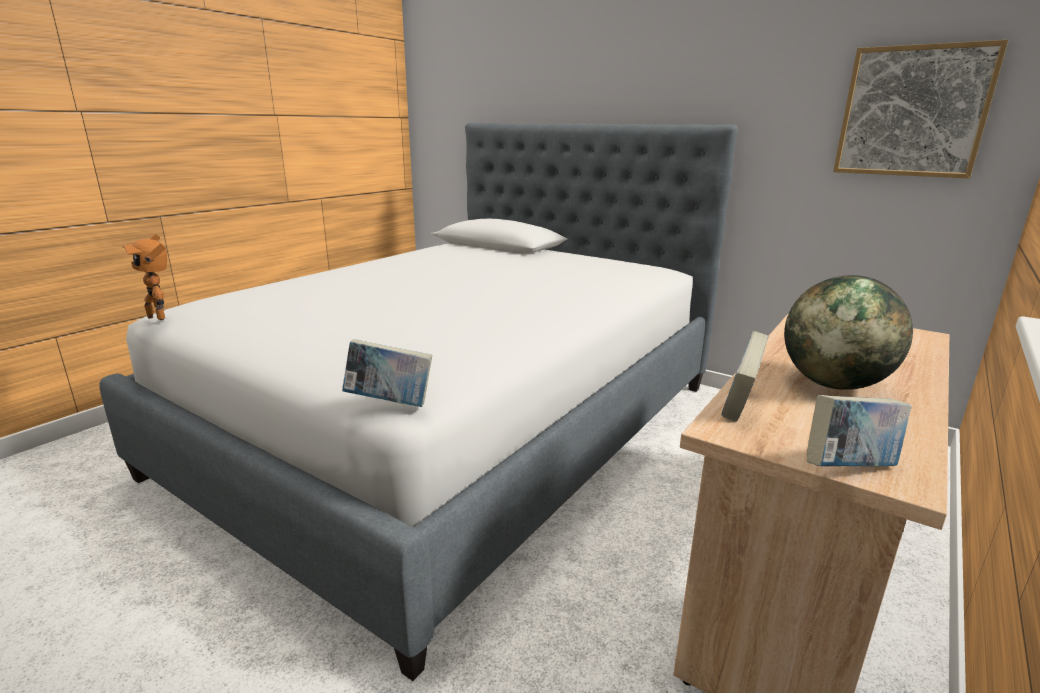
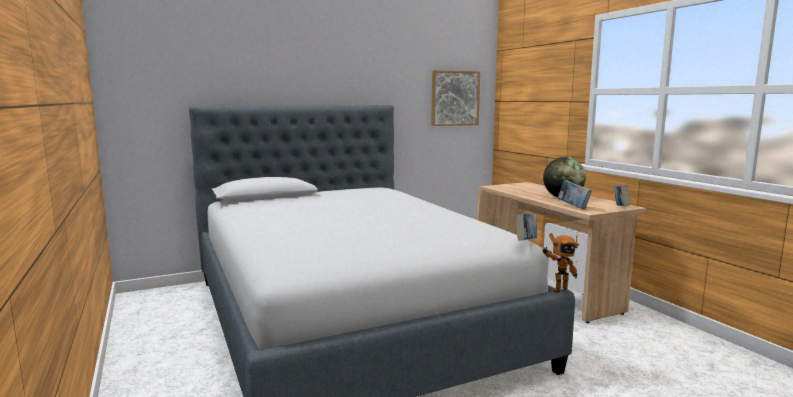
camera: 60 degrees left, 10 degrees down
(159, 317) = (297, 276): toy robot -> toy robot (558, 289)

